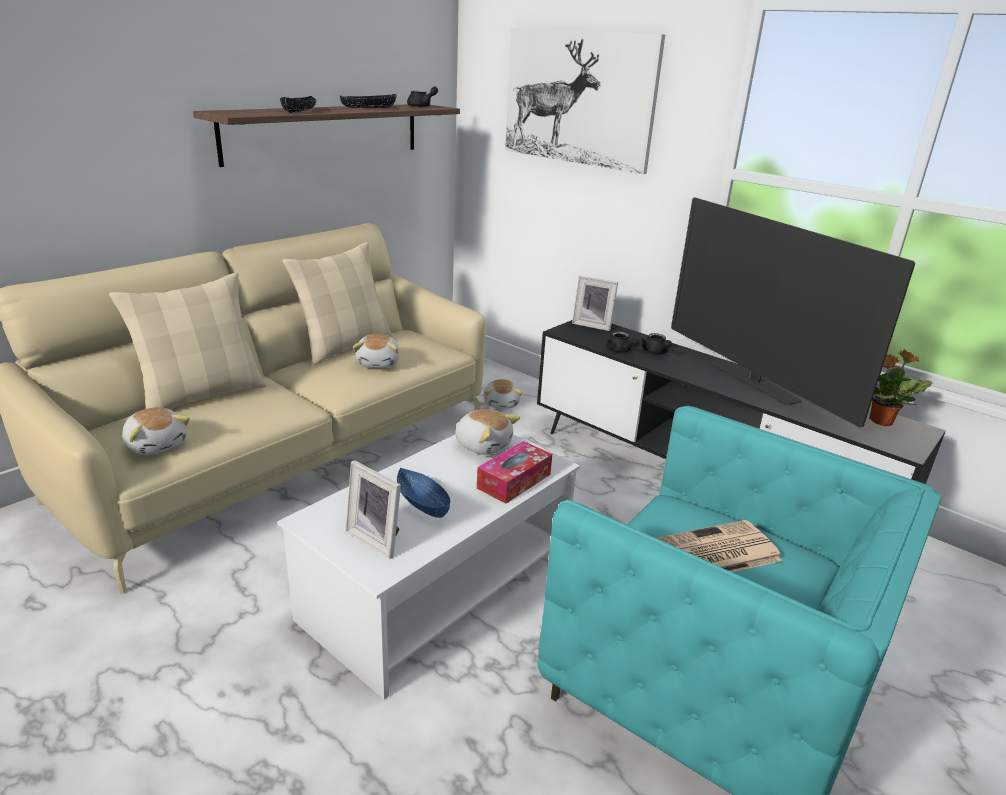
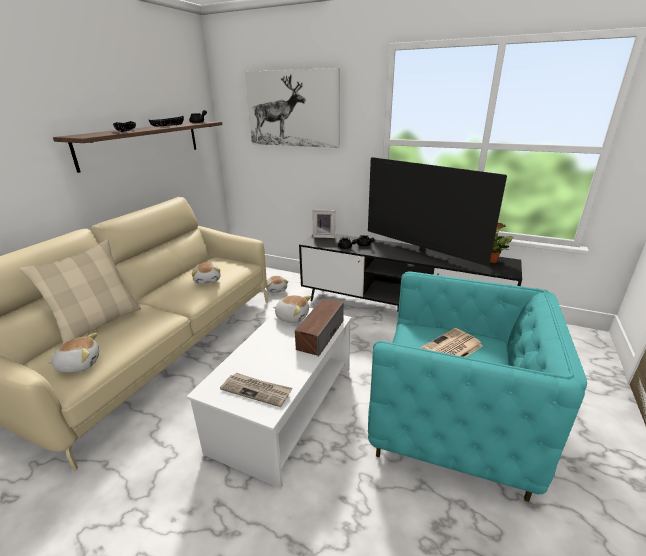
camera: 15 degrees left, 0 degrees up
(157, 444) = (79, 364): plush toy -> plush toy turned 45 degrees counterclockwise
(345, 347) = (181, 274): beige pillow -> none
(378, 538) = (257, 390): picture frame -> newspaper
(422, 501) = (273, 360): blue bowl -> none
(514, 481) = (320, 334): tissue box -> speaker

